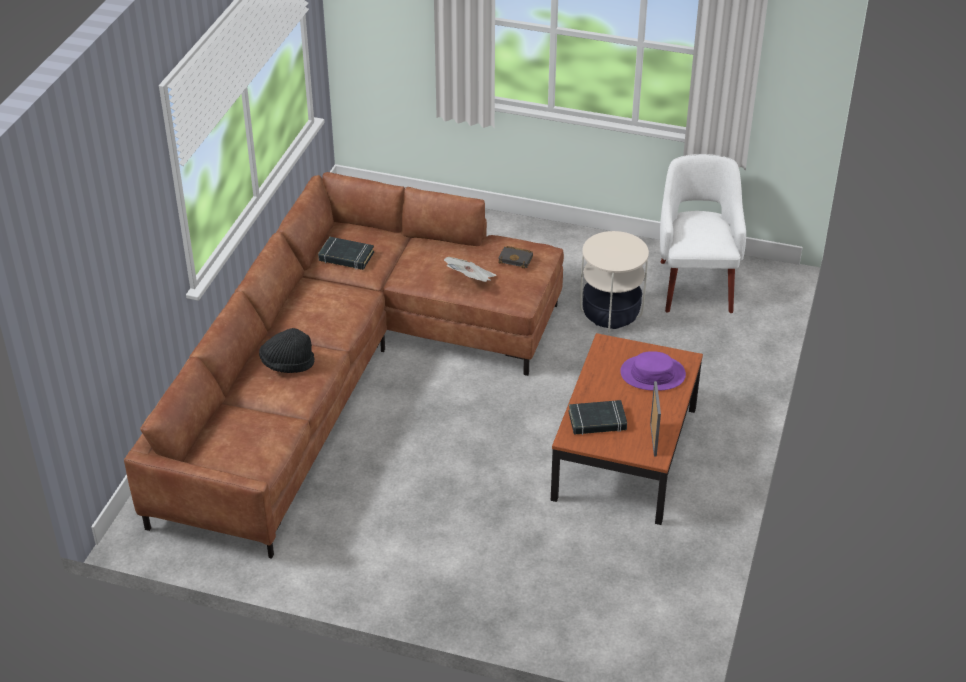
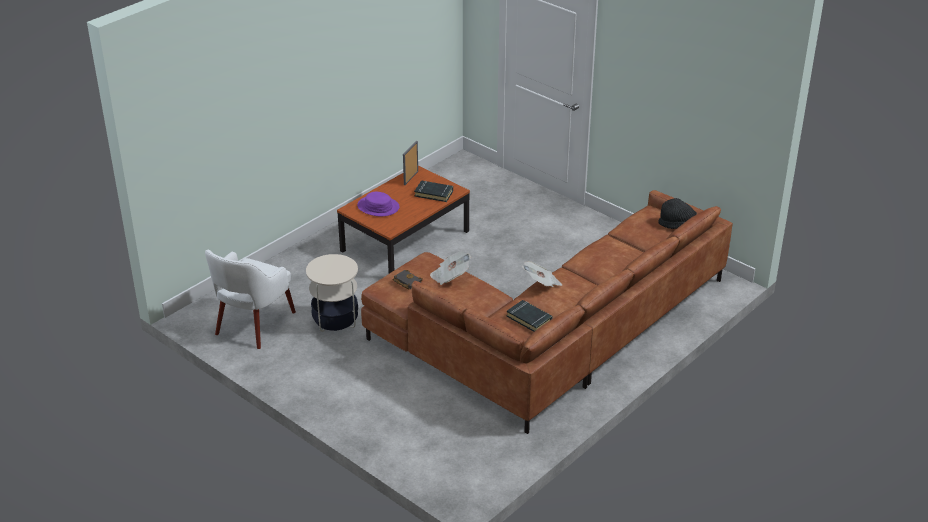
camera: 155 degrees left, 5 degrees down
(287, 364) = (608, 258): black hat -> black hat (677, 224)
(356, 307) = (542, 283): none -> newspaper

